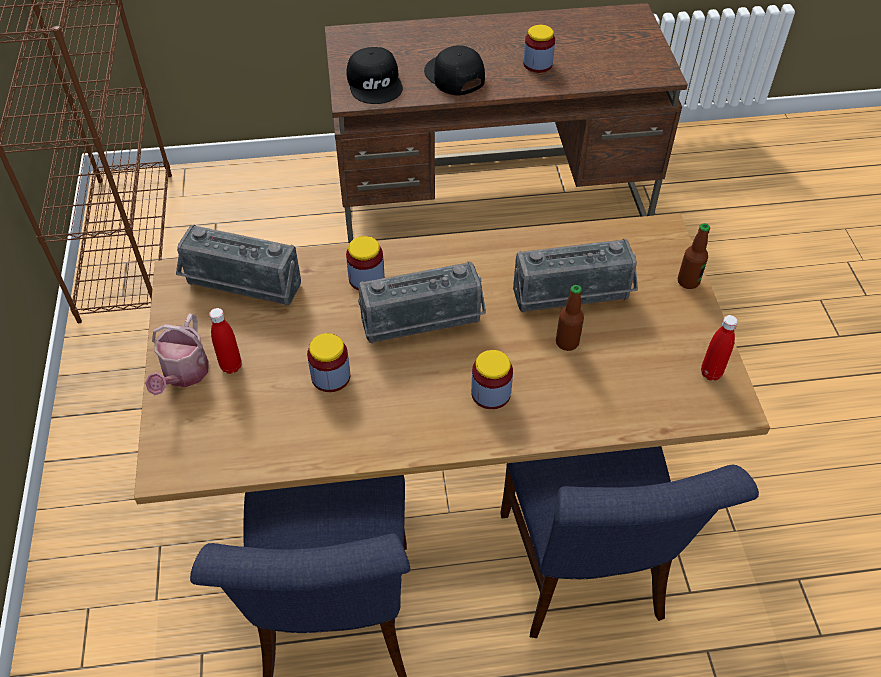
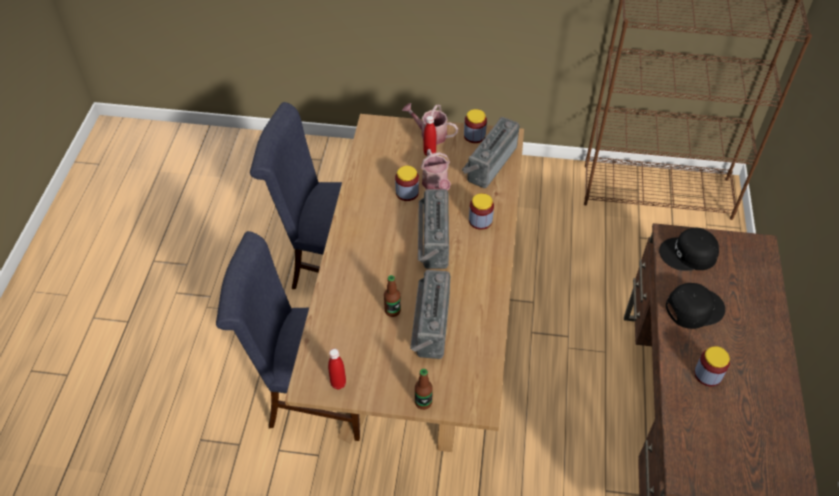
camera: 105 degrees right, 0 degrees up
(304, 343) = (436, 185): none -> watering can
(491, 393) = (367, 262): jar -> jar (474, 136)

